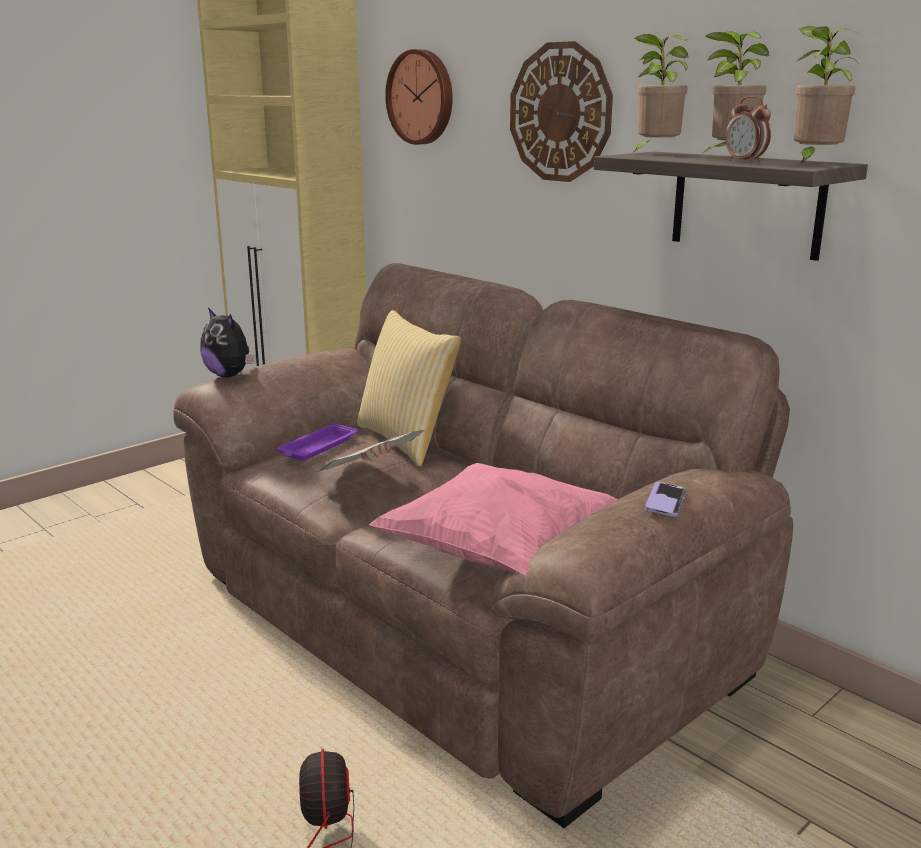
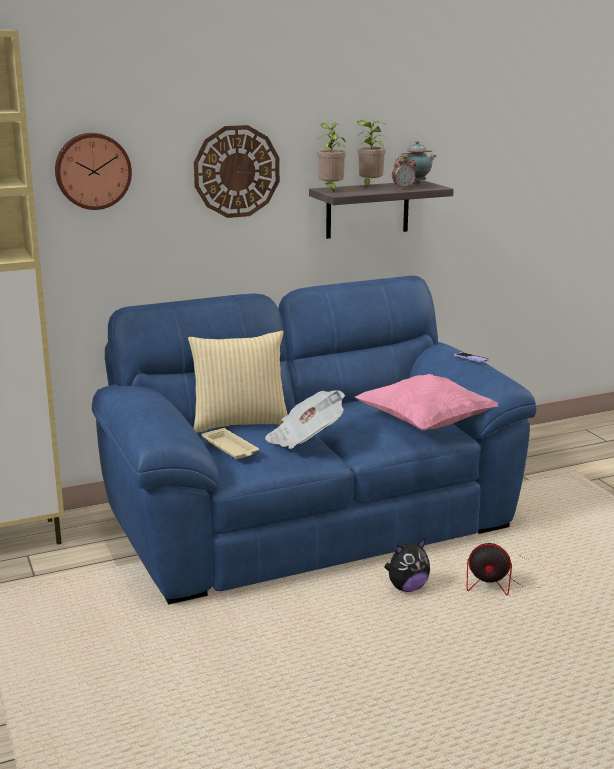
camera: 70 degrees left, 0 degrees up
(230, 375) = (149, 429): plush toy -> plush toy (407, 588)
(317, 448) = (230, 448): purple tray -> beige tray
(461, 618) = (307, 519): brown sofa -> blue sofa
(813, 163) = (417, 183): potted plant -> teapot

